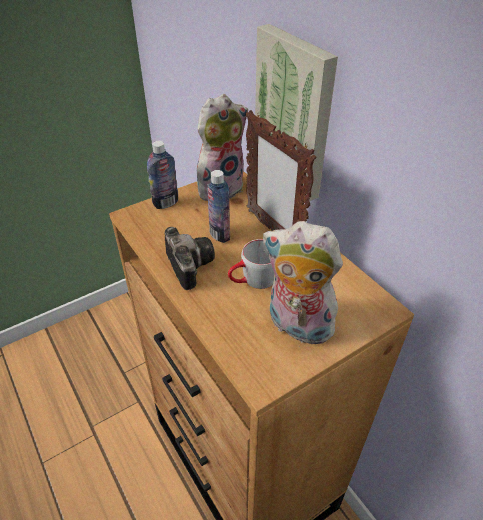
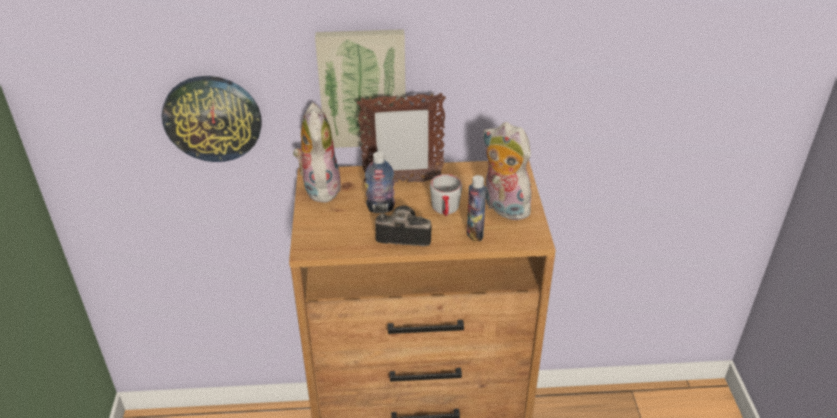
camera: 60 degrees left, 5 degrees down
(166, 203) = (310, 224): bottle -> bottle (475, 233)
(206, 84) = (212, 118): none -> wall clock
(296, 326) = (503, 208): plush toy -> plush toy turned 75 degrees clockwise

